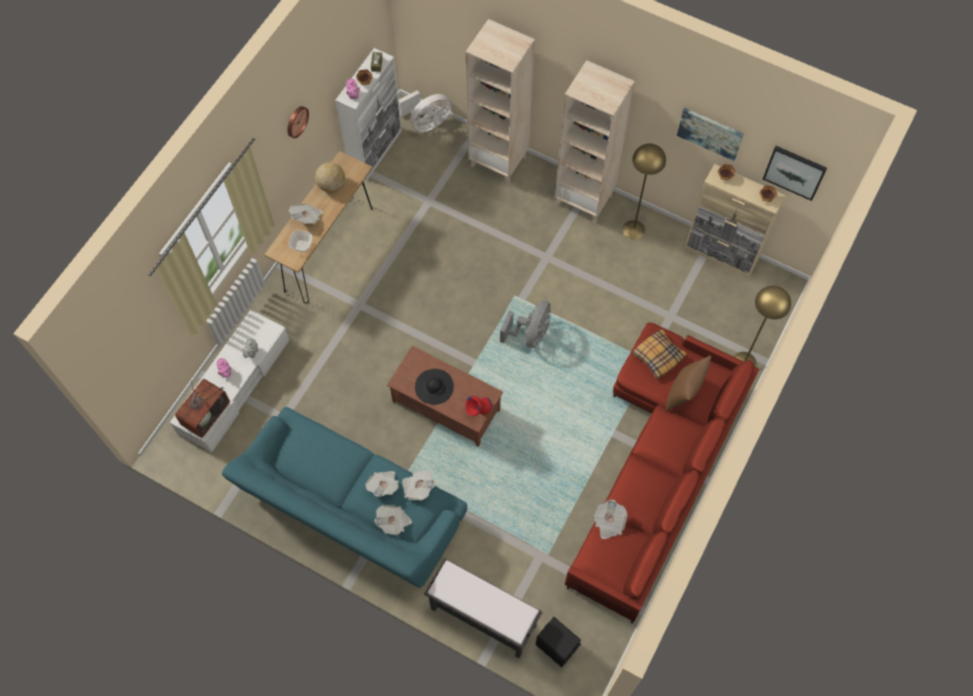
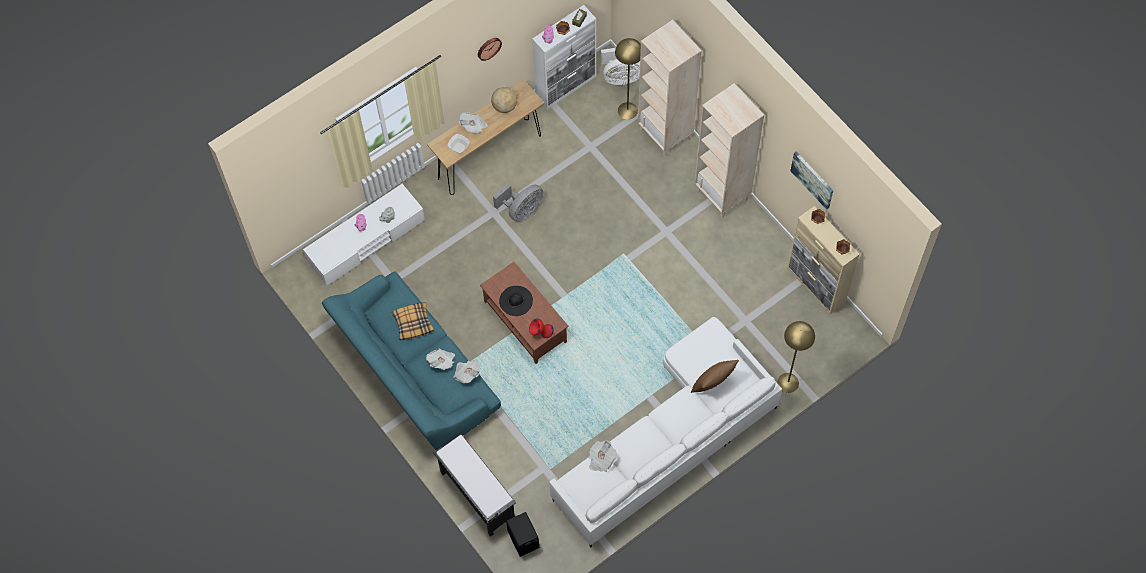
camera: 25 degrees right, 0 degrees up
(206, 412) = (333, 252): television -> none
(394, 522) = (437, 392): newspaper -> none
(530, 334) = (621, 290): grey fan -> grey fan (521, 210)
(633, 229) = (751, 236): yellow floor lamp -> yellow floor lamp (627, 111)
(656, 468) = (670, 438): red sofa -> white sofa
(658, 356) = (707, 346): pillow -> pillow (413, 323)
(794, 172) = (865, 237): picture -> none

